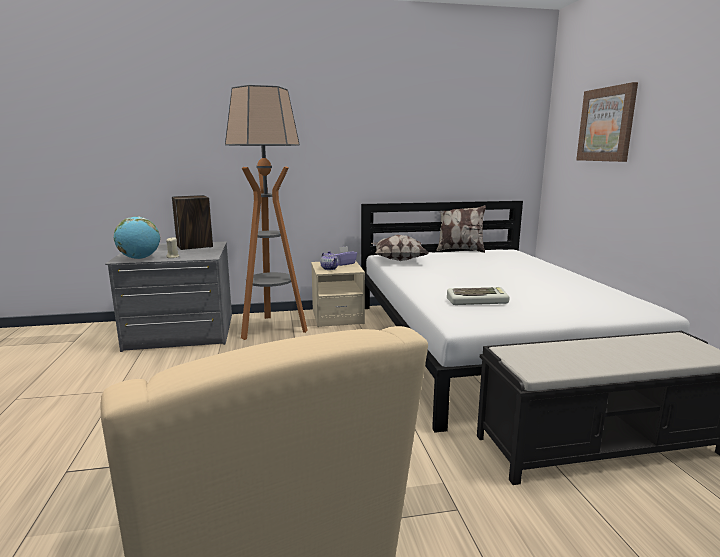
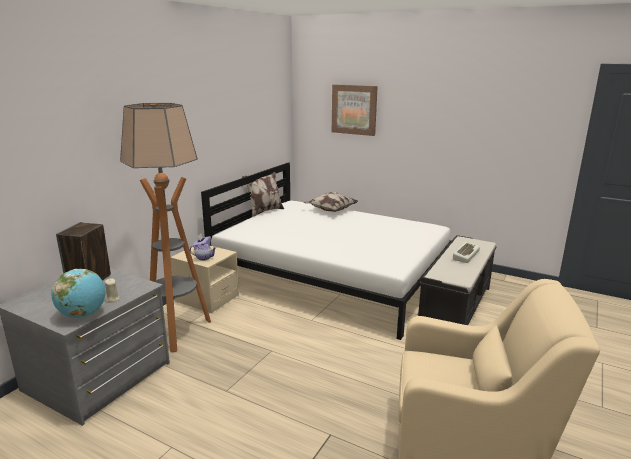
camera: 50 degrees left, 5 degrees up
(398, 260) = (249, 233): pillow -> pillow (330, 210)
(477, 301) = (367, 250): keyboard -> keyboard (465, 255)

